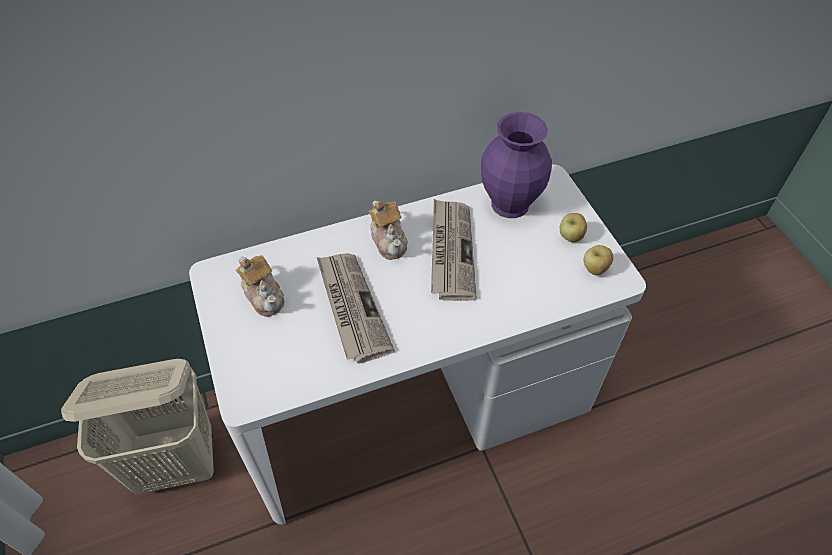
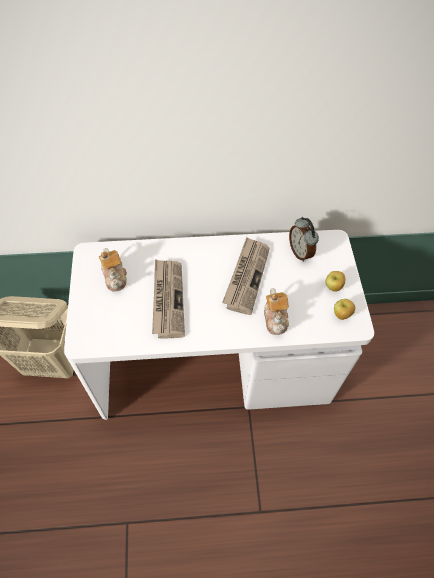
camera: 15 degrees right, 5 degrees up
(389, 240) = (208, 258): teapot -> teapot (275, 318)
(511, 203) = (300, 252): purple vase -> alarm clock

